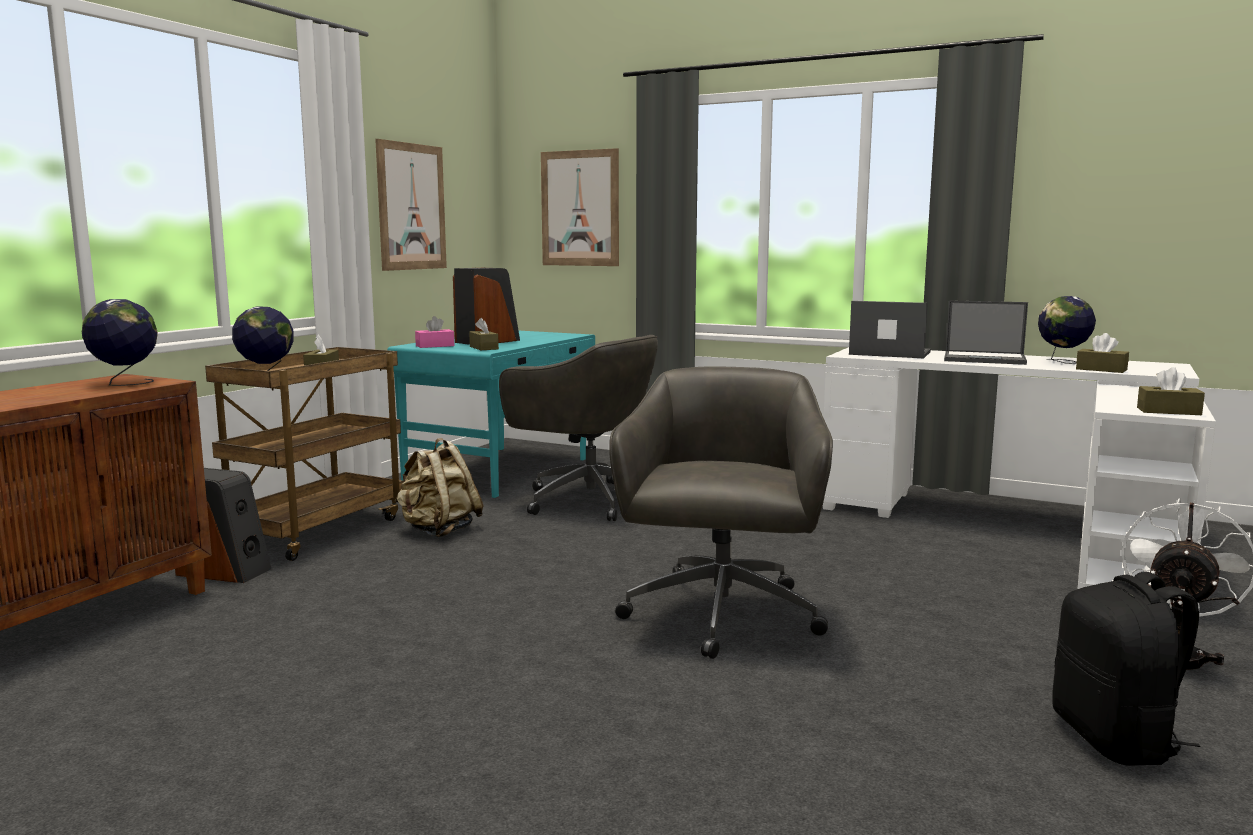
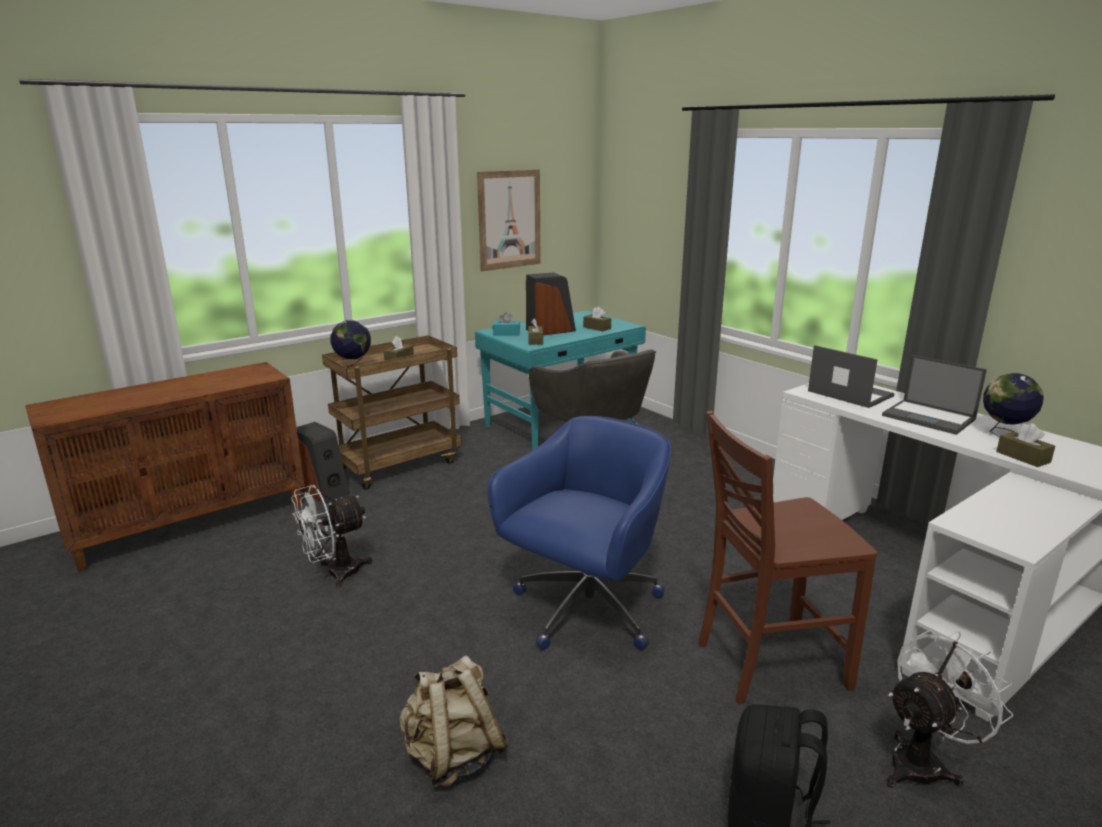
camera: 25 degrees right, 10 degrees up
(125, 383) = (250, 376): globe -> none
(341, 647) = (334, 574): none -> white fan
(435, 346) = (506, 333): pink tissue box -> turquoise tissue box
(439, 531) = (471, 480): beige backpack -> beige backpack (453, 757)
(580, 208) = (650, 217): picture -> none
(721, 616) = (585, 611): grey office chair -> blue office chair
(958, 618) = (767, 663): none -> brown chair
(1168, 411) = (1007, 537): brown tissue box -> brown tissue box (597, 328)

